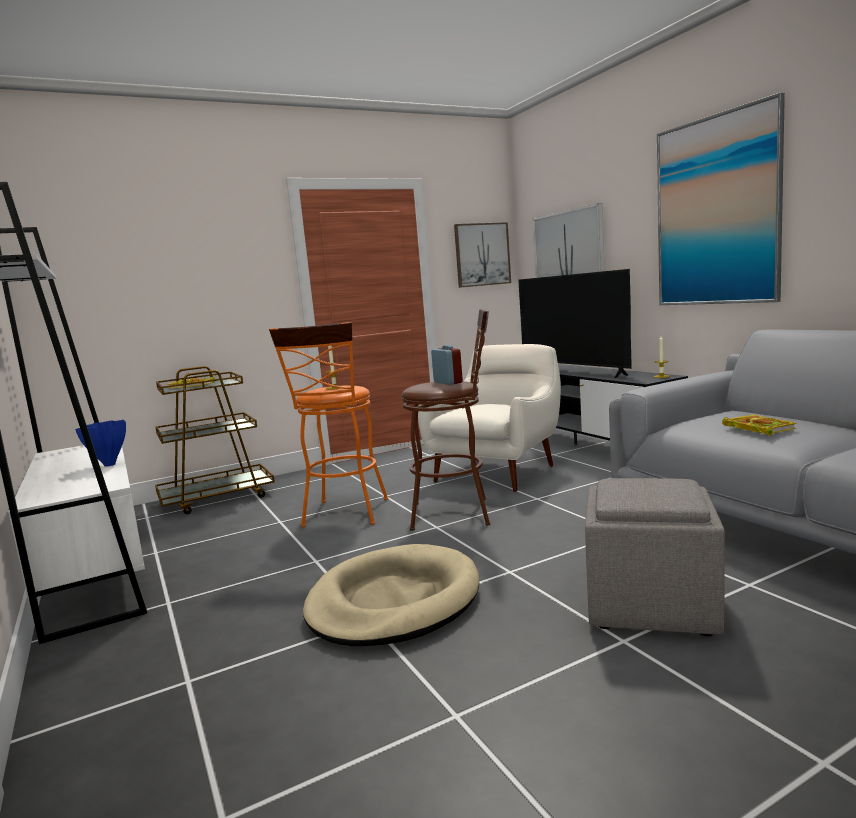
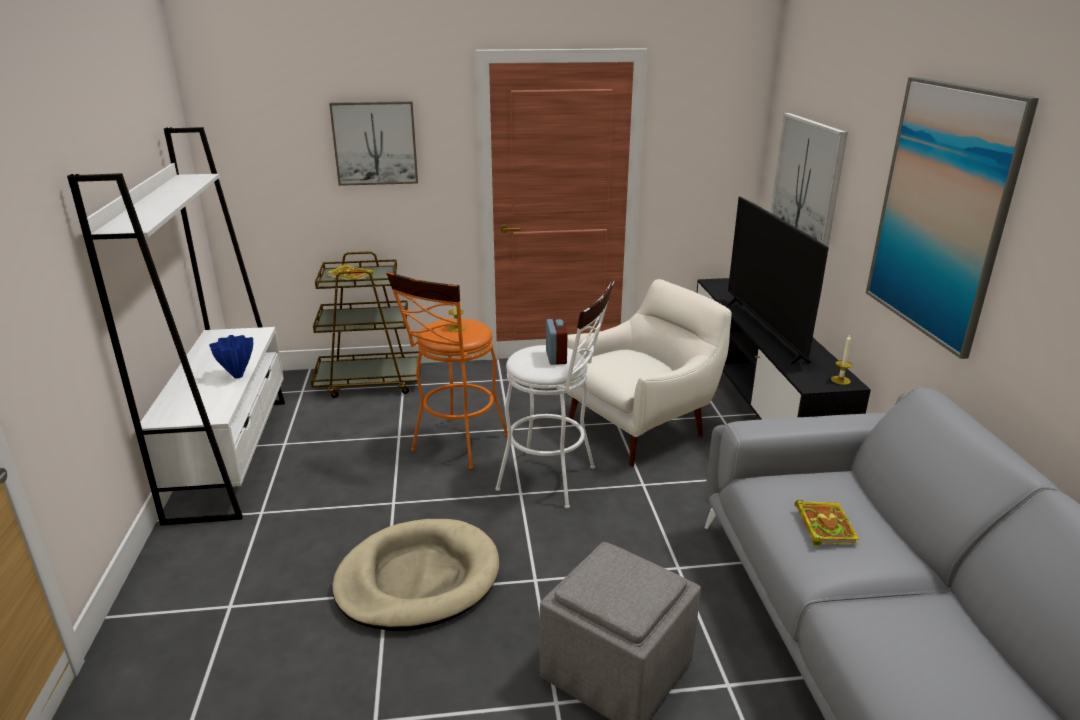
camera: 20 degrees right, 15 degrees up
(459, 513) = (555, 480): brown stool -> white stool
(482, 254) = (716, 145): picture -> picture (375, 143)

